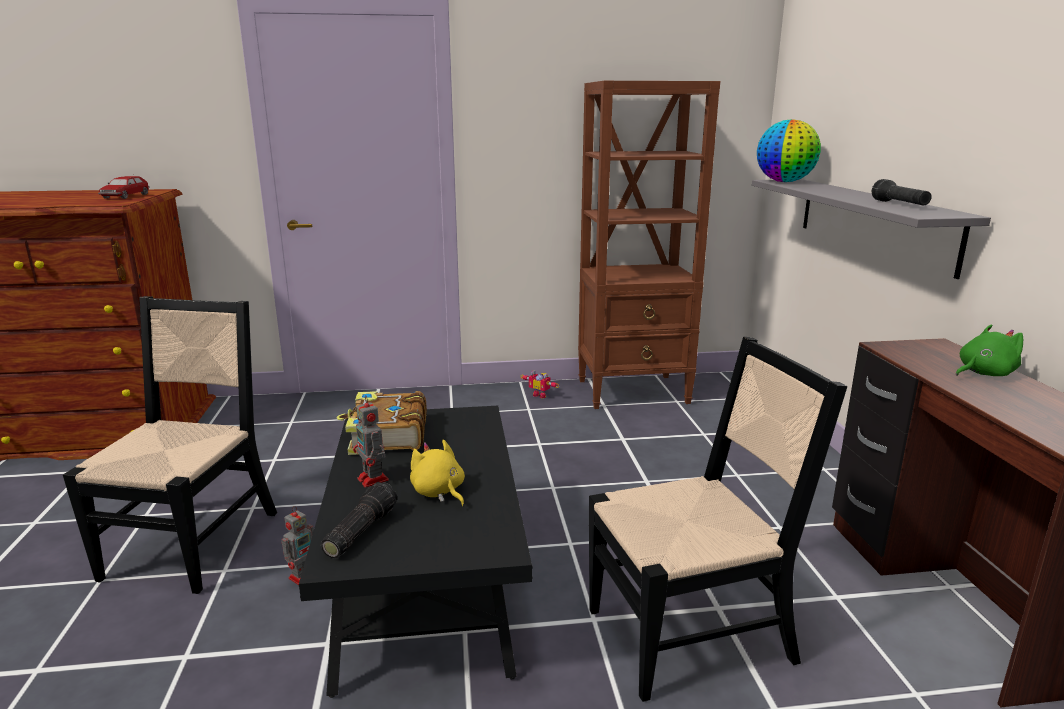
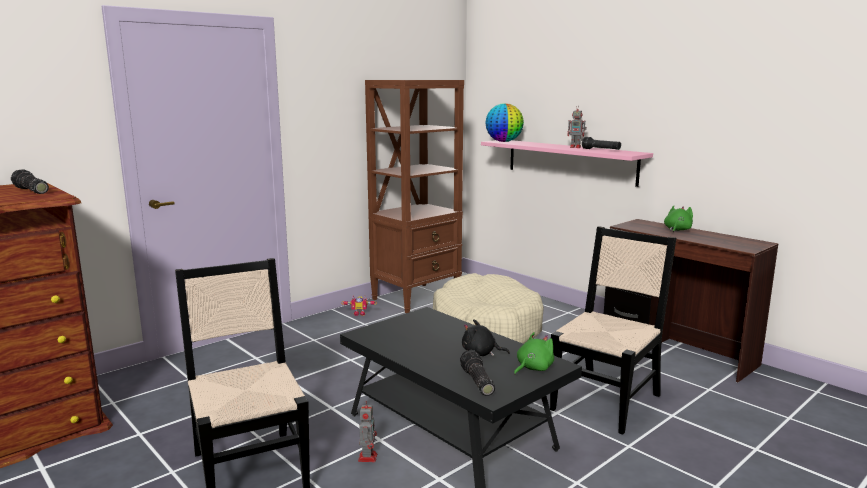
camera: 35 degrees left, 5 degrees down
(125, 196) = (30, 191): toy car -> flashlight
(373, 480) = (434, 359): toy robot -> toy robot (576, 147)
(386, 436) = (394, 338): book -> none
(439, 492) = (481, 353): yellow plush toy -> black plush toy
(459, 540) = (533, 368): none -> green plush toy
(669, 456) = (486, 327): none -> beige dog bed
(872, 222) = (570, 161): grey shelf -> pink shelf

